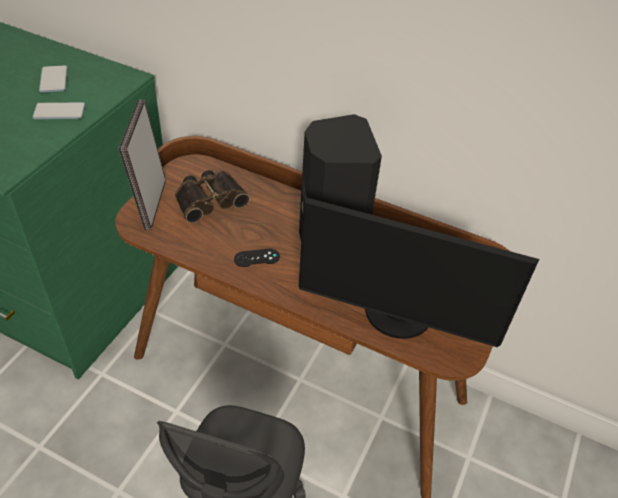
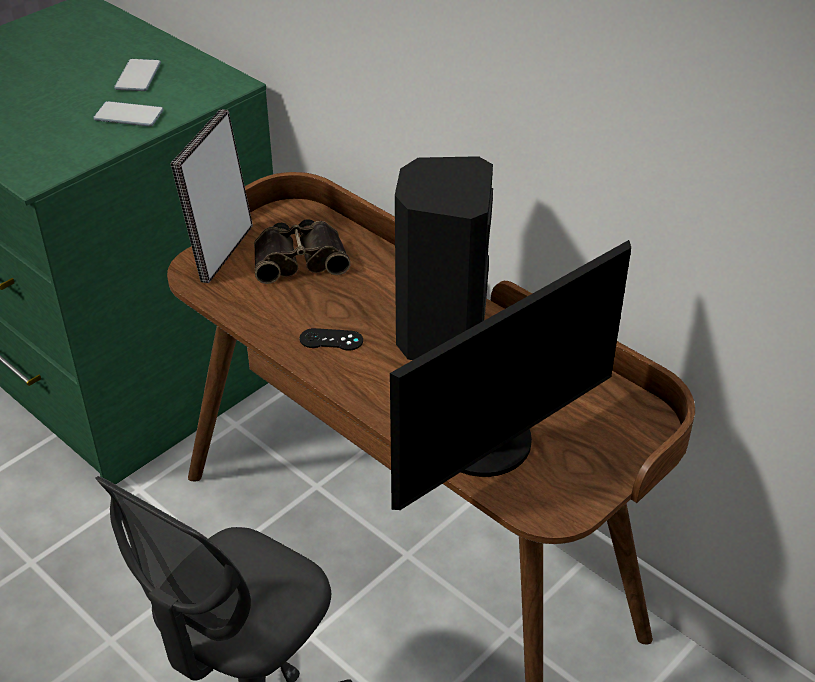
camera: 20 degrees right, 5 degrees down
(397, 317) = (490, 446): monitor -> monitor turned 75 degrees counterclockwise

